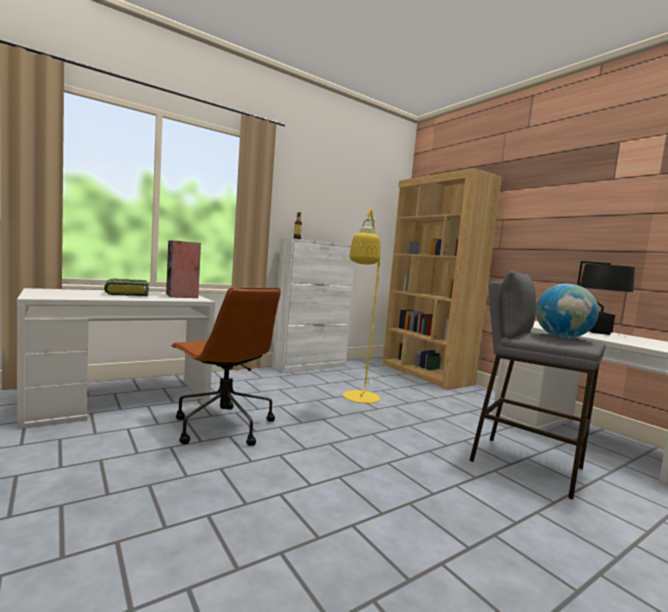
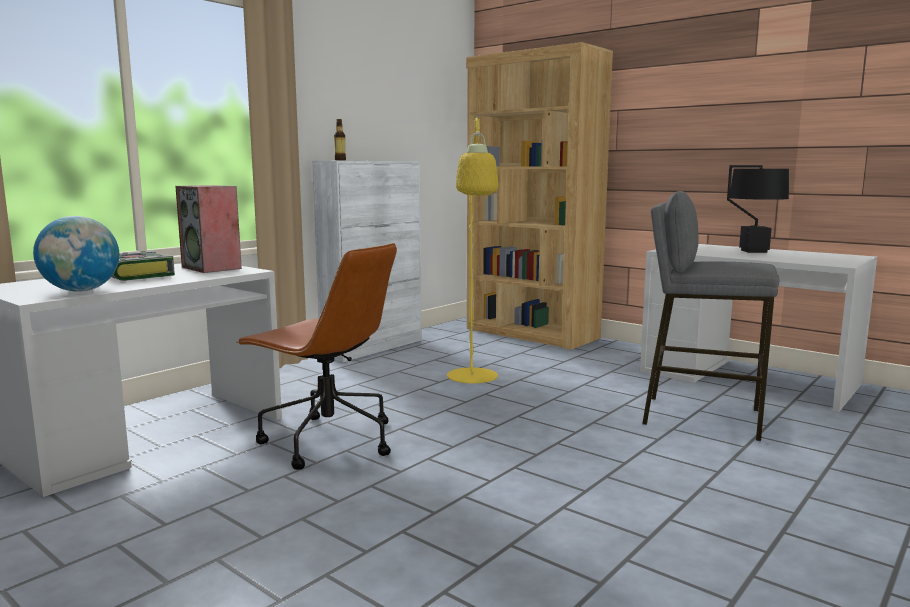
camera: 15 degrees left, 5 degrees up
(562, 337) = (733, 264): globe -> globe (81, 290)

